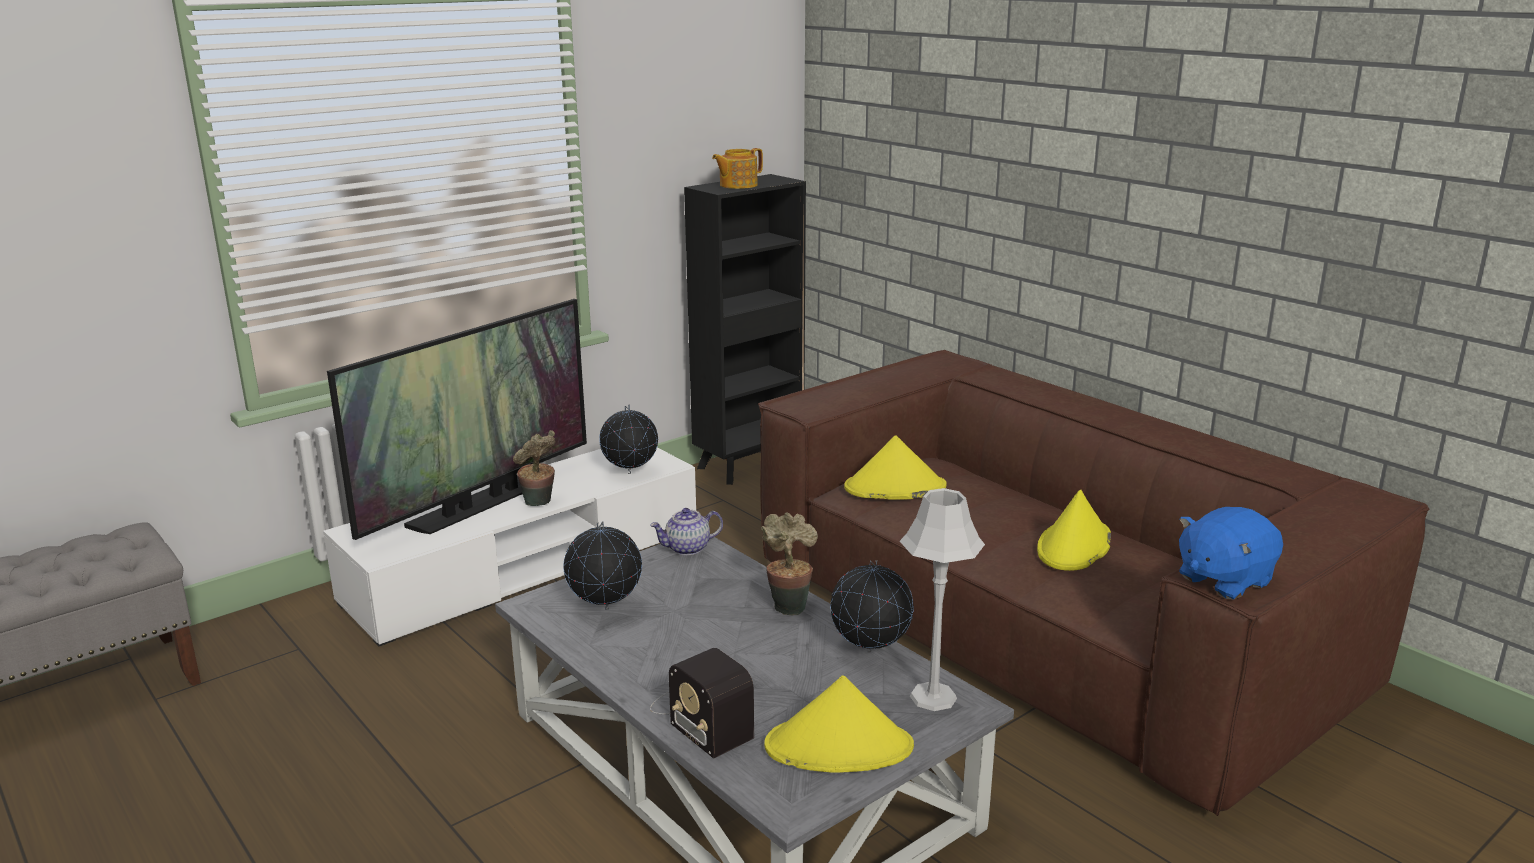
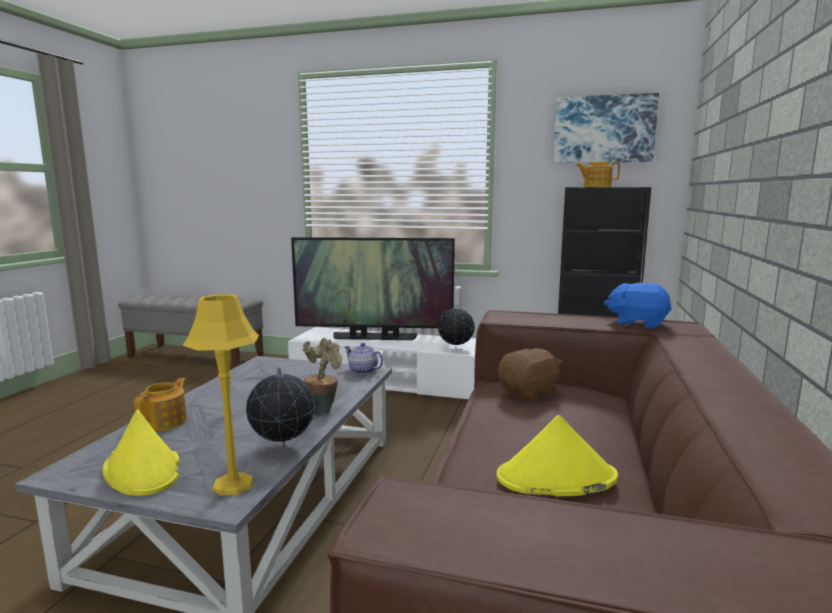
camera: 55 degrees right, 10 degrees down
(539, 504) = (392, 345): potted plant -> none
(605, 609) = (272, 373): globe -> none
(700, 716) = (165, 422): radio -> teapot
(715, 95) = (603, 129): none -> picture
(894, 488) = (529, 392): yellow hat -> brown plush toy
(932, 697) = (233, 484): grey table lamp -> yellow table lamp
(1223, 580) = (411, 510): blue plush toy -> blue plush toy (637, 323)

